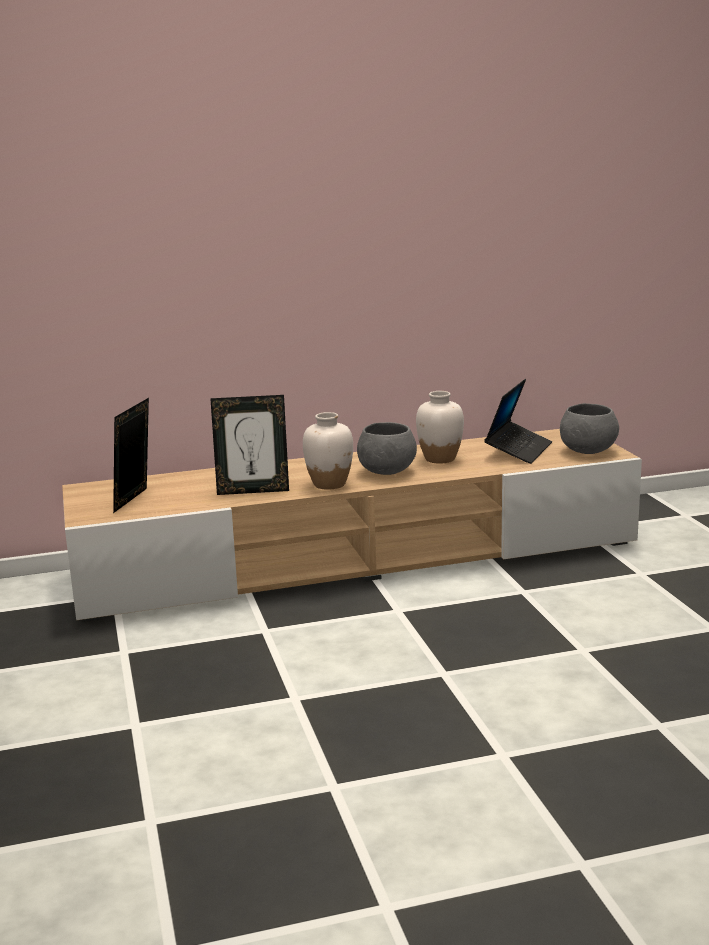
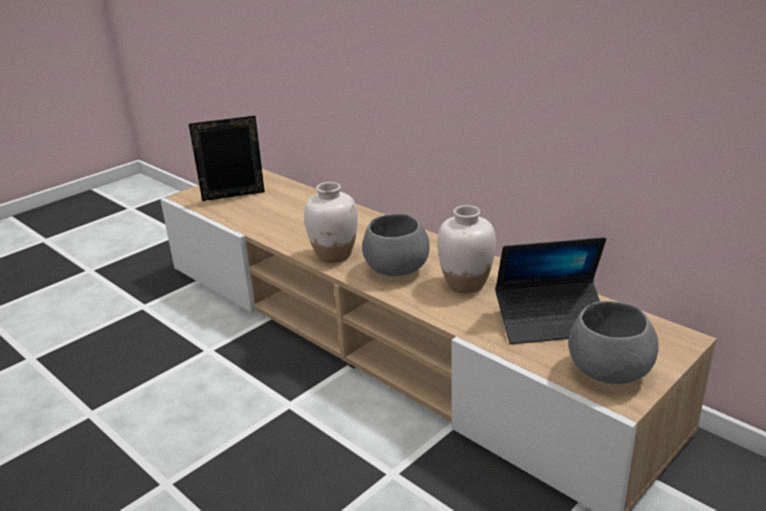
camera: 60 degrees right, 10 degrees up
(253, 491) = (290, 230): picture frame -> none

